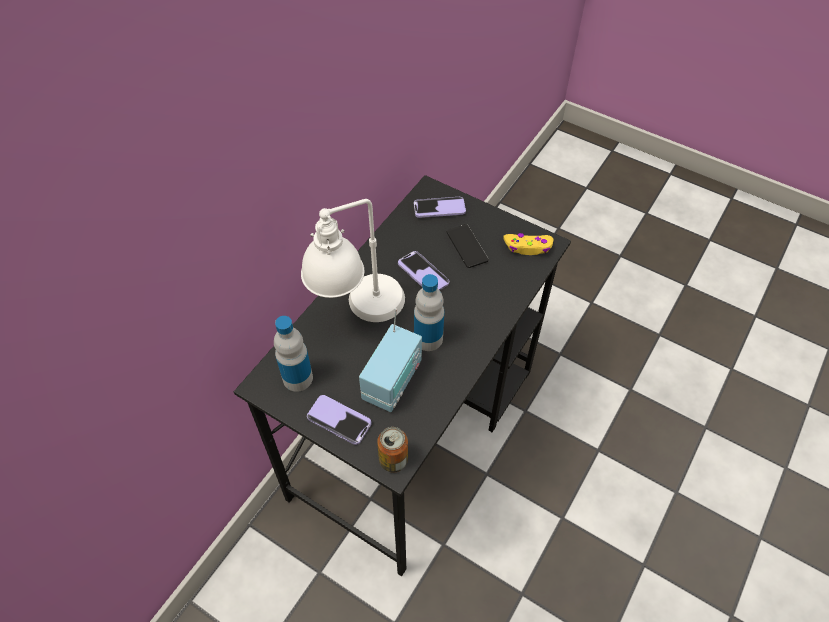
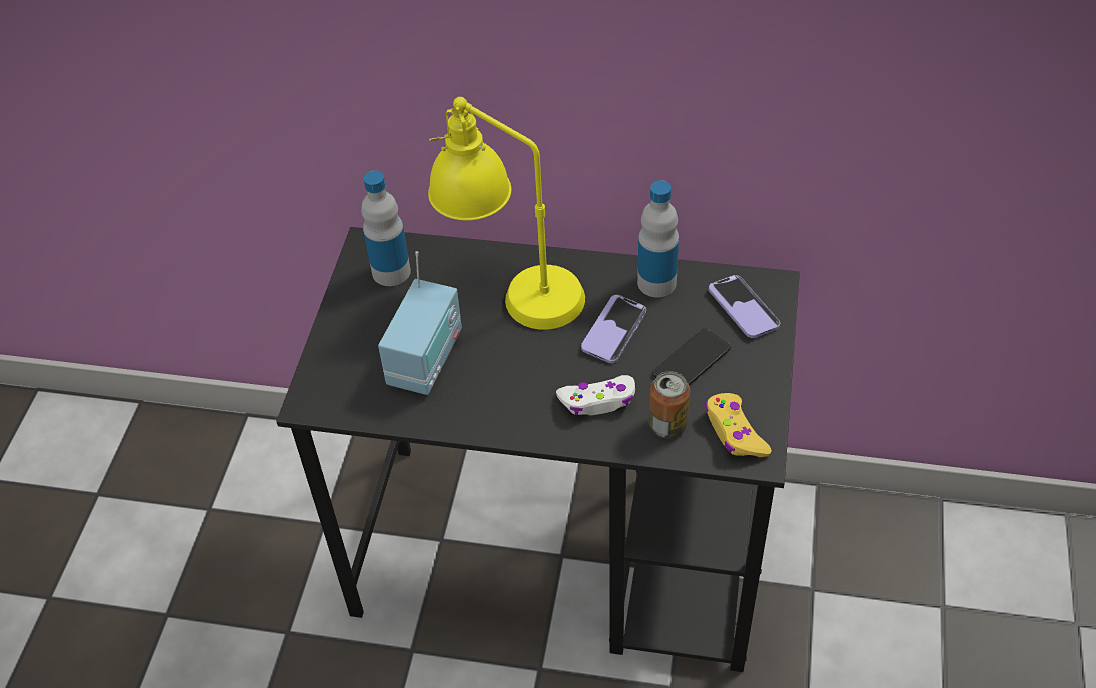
camera: 70 degrees right, 5 degrees down
(339, 420) = (350, 330): phone -> none
(359, 314) = (511, 292): white table lamp -> yellow table lamp
(393, 381) = (426, 359): radio -> radio turned 75 degrees counterclockwise
(393, 460) = (317, 398): can -> can (667, 425)
(428, 338) = (509, 372): bottle -> bottle (657, 282)
(475, 301) = (598, 401): none -> white game controller

